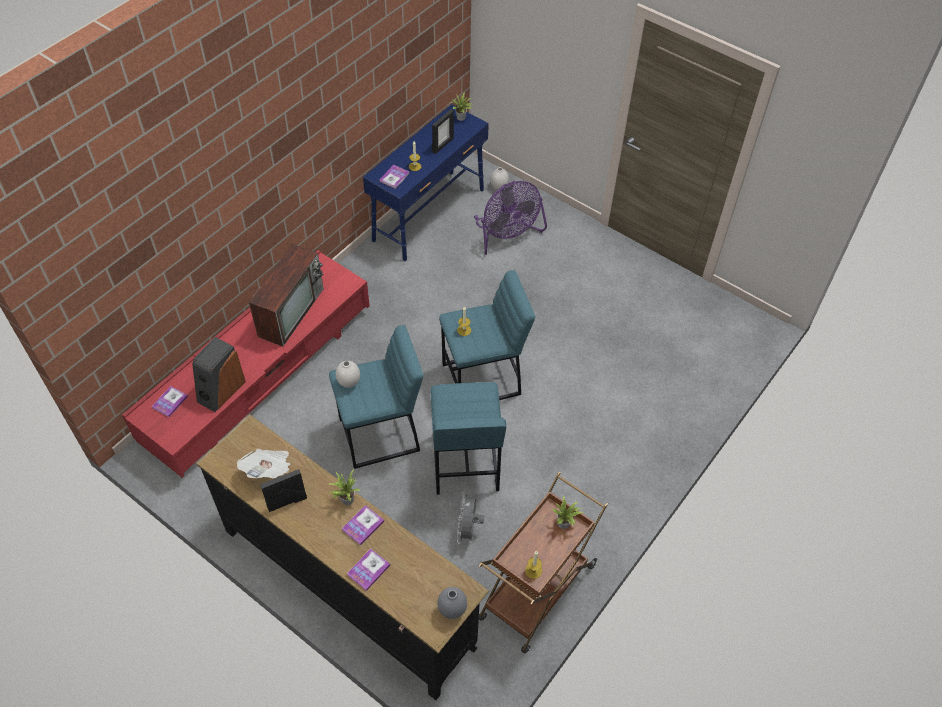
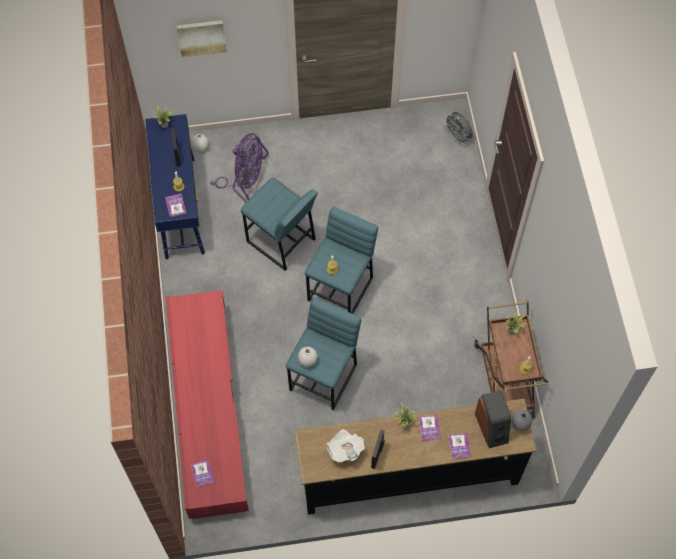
camera: 45 degrees left, 10 degrees up
(221, 390) = (223, 438): speaker -> speaker (492, 427)
(291, 311) = (200, 351): television -> none
(465, 464) = (390, 348): blue stool -> blue stool (282, 241)
(468, 530) = (433, 383): grey fan -> grey fan (458, 137)
(540, 43) = (201, 37): none -> picture

